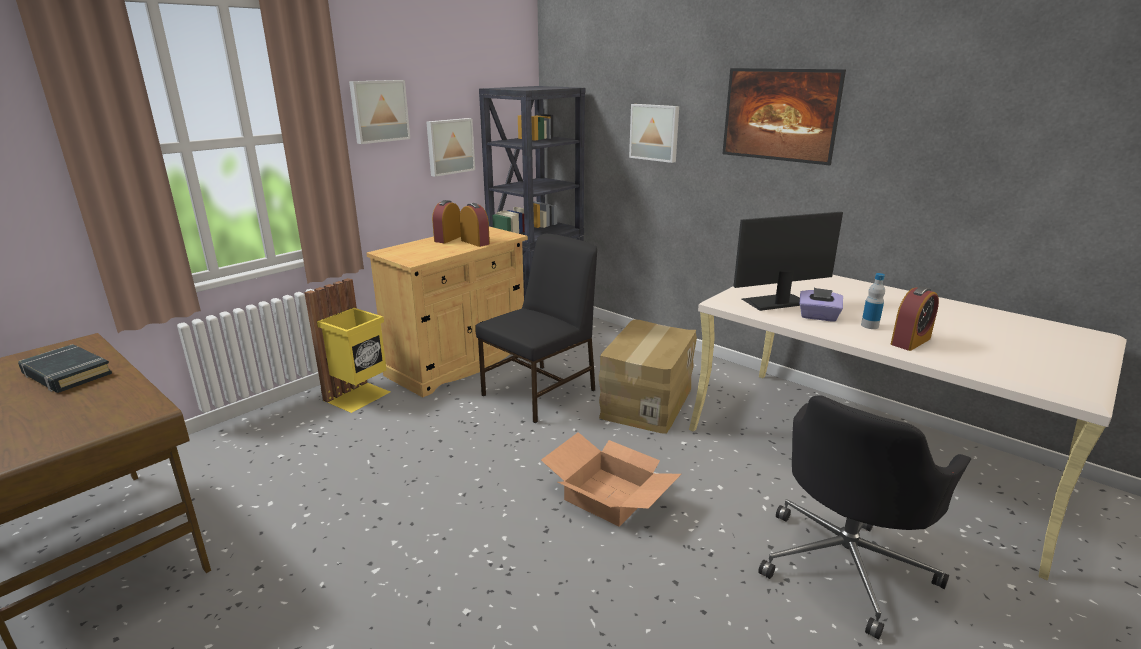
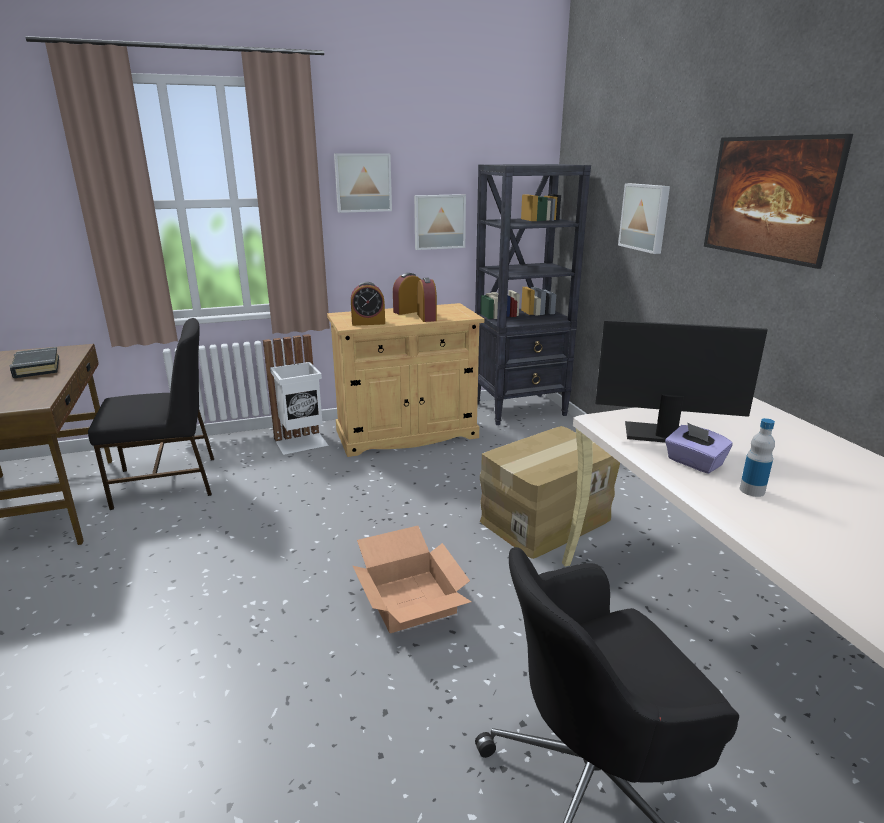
camera: 30 degrees right, 0 degrees up
(359, 396) = (302, 443): yellow trash can -> white trash can
(541, 392) = (451, 480): black chair -> black chair (168, 482)
(910, 341) = (784, 525): alarm clock -> alarm clock (368, 323)

